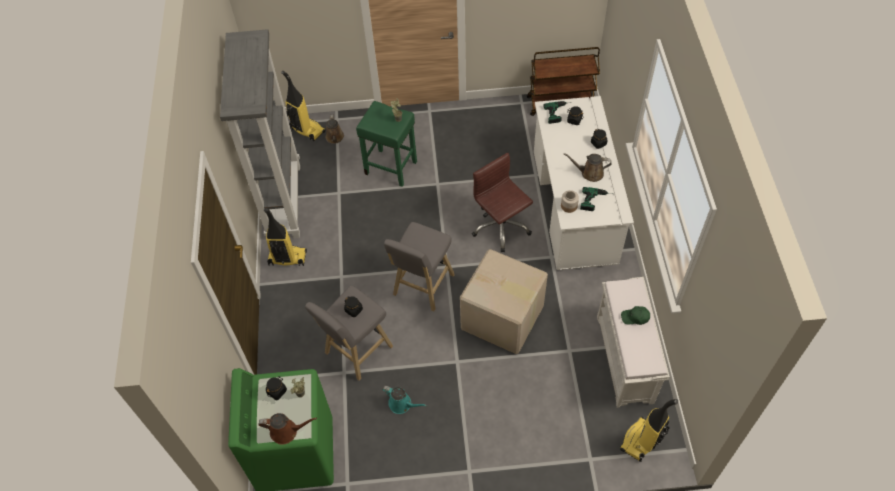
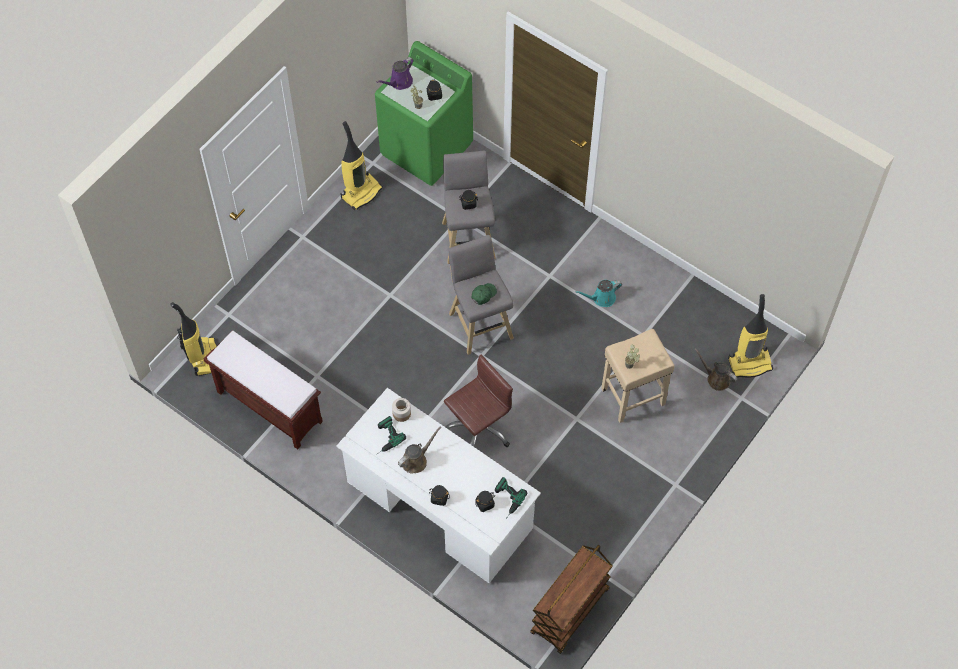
camera: 130 degrees right, 5 degrees up
(283, 201) = (675, 289): grey bookcase -> none
(286, 431) = (399, 82): brown watering can -> purple watering can
(287, 258) = (607, 251): vacuum cleaner -> vacuum cleaner (361, 192)
(392, 168) = (632, 397): green stool -> beige stool
(402, 404) = (394, 235): turquoise watering can -> turquoise watering can (601, 298)
(500, 227) = (478, 428): brown office chair -> brown office chair turned 45 degrees counterclockwise
(502, 318) = (392, 355): cardboard box -> none
(625, 359) = (268, 406): white bench -> brown bench
(635, 317) = (266, 378): green cap -> green cap (483, 295)

